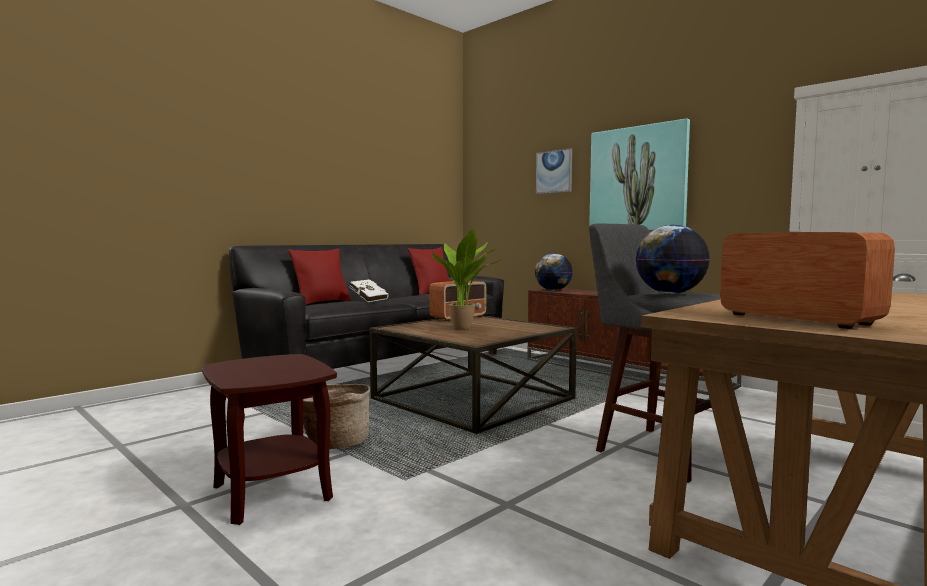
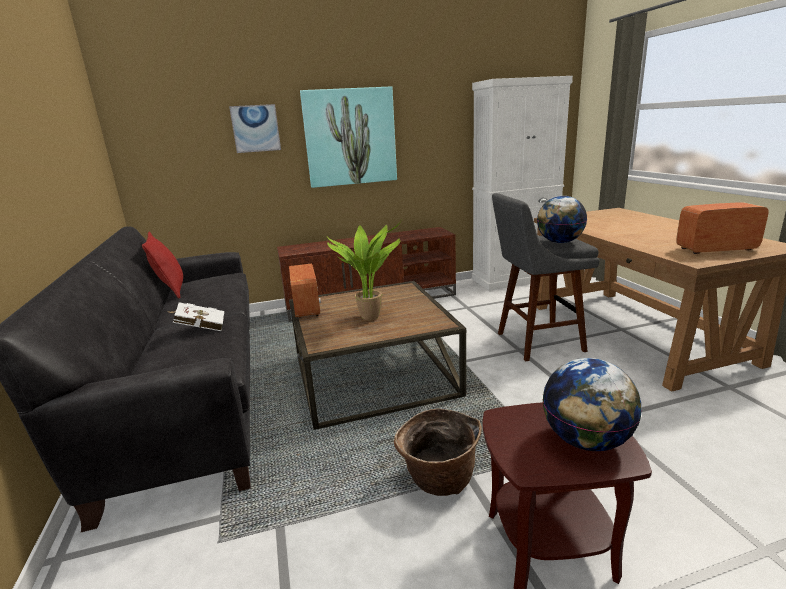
camera: 60 degrees left, 15 degrees up
(322, 302) = (139, 359): red pillow -> none
(553, 290) = (298, 250): globe -> globe (585, 441)

